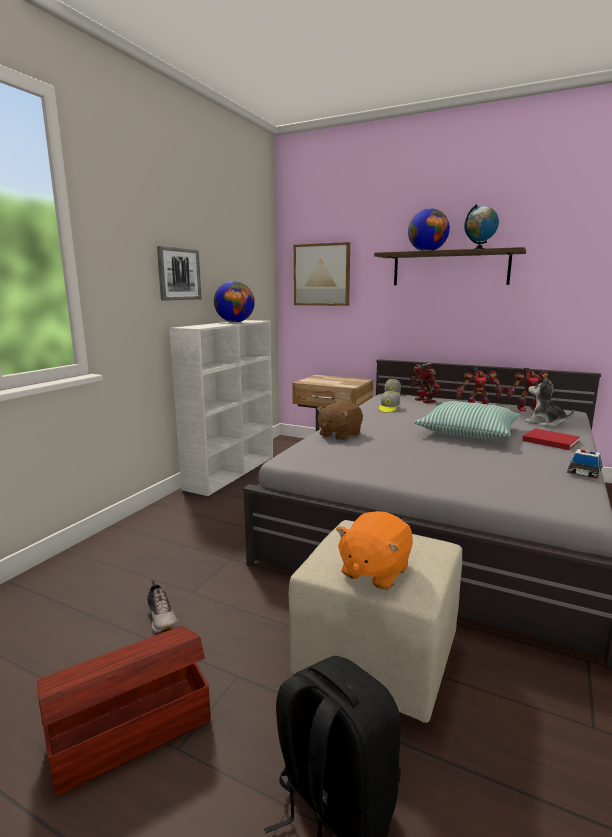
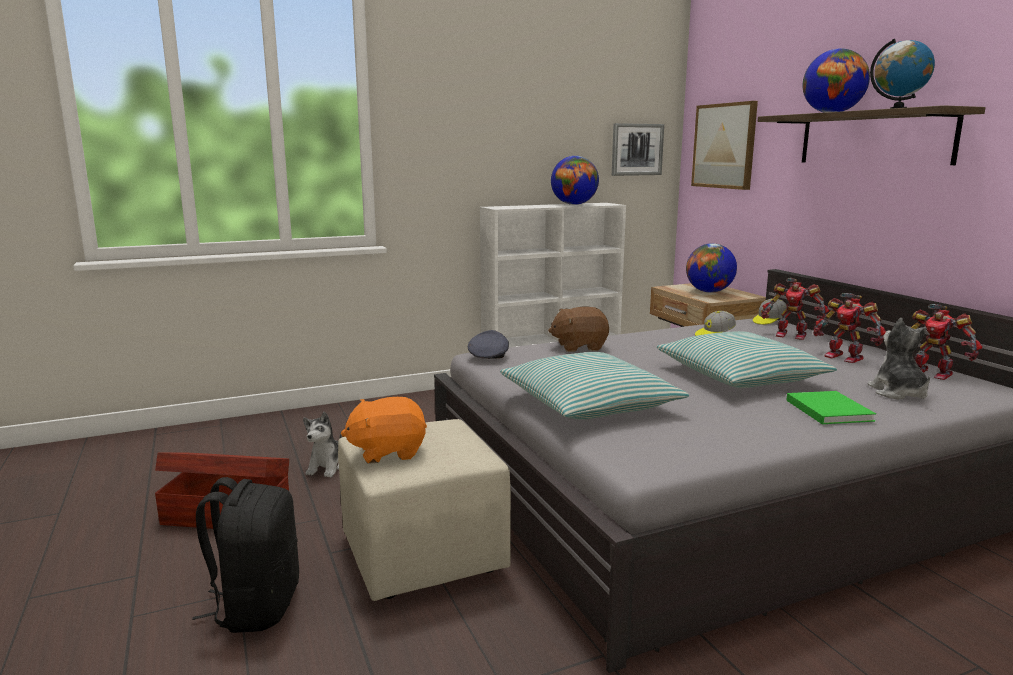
camera: 40 degrees right, 0 degrees up
(162, 618) = (328, 467): shoe -> plush toy
(178, 274) = (502, 149): picture -> picture (636, 149)
(299, 458) = (488, 355): none -> grey cap
(335, 381) = (709, 292): none -> globe
(423, 401) = (791, 335): toy robot -> toy robot turned 105 degrees clockwise
(449, 475) = (588, 403): none -> pillow
(549, 440) = (827, 409): red book -> green book
(584, 471) = (763, 446): toy car -> none

